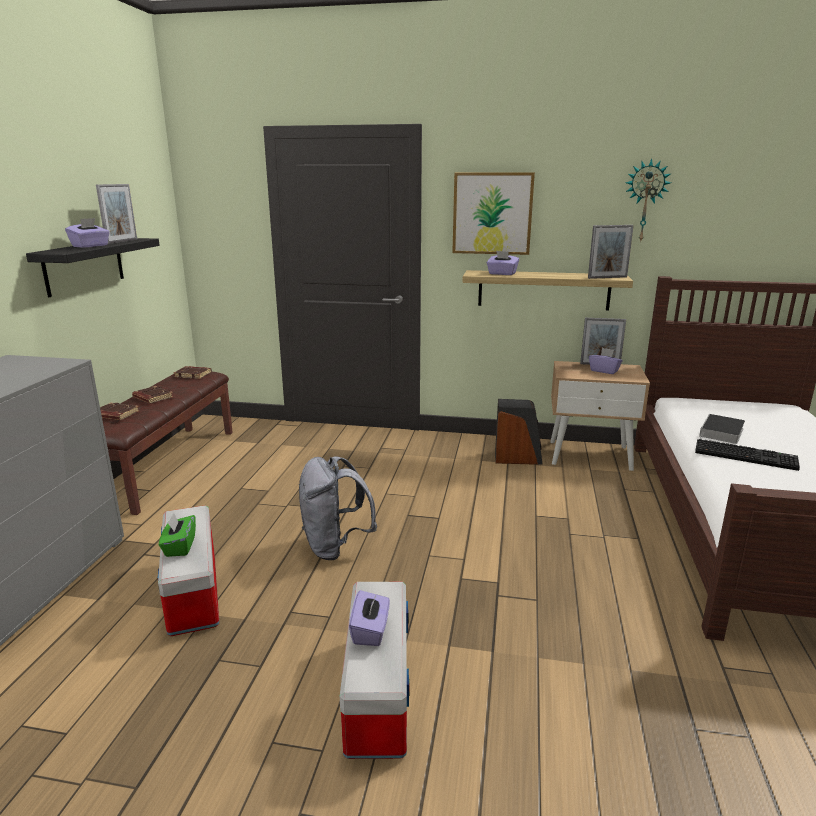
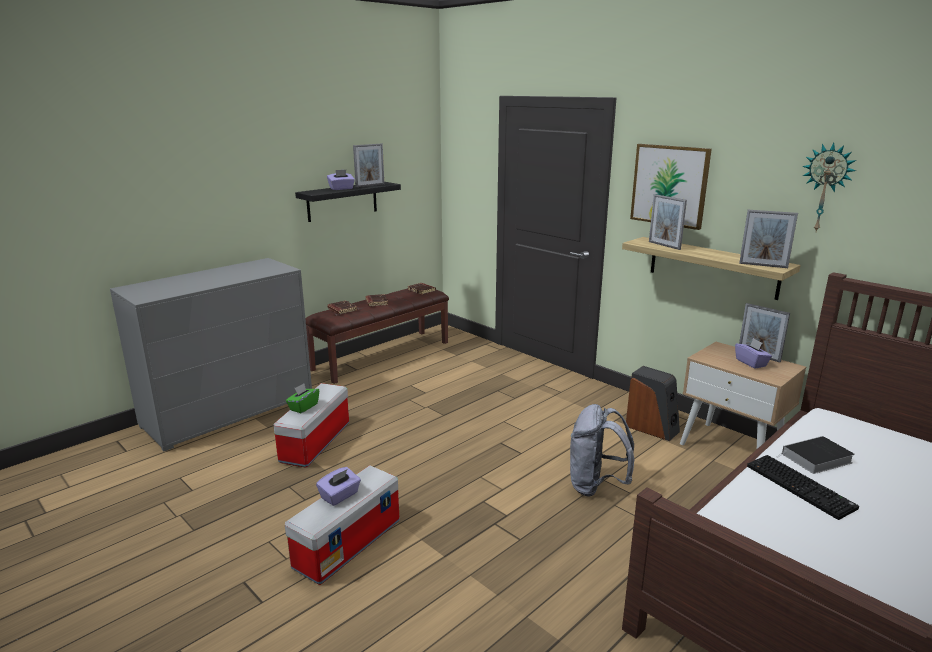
camera: 35 degrees right, 0 degrees up
(335, 546) = (424, 446): grey backpack -> grey backpack (596, 486)
(502, 274) = (664, 245): purple tissue box -> picture frame

